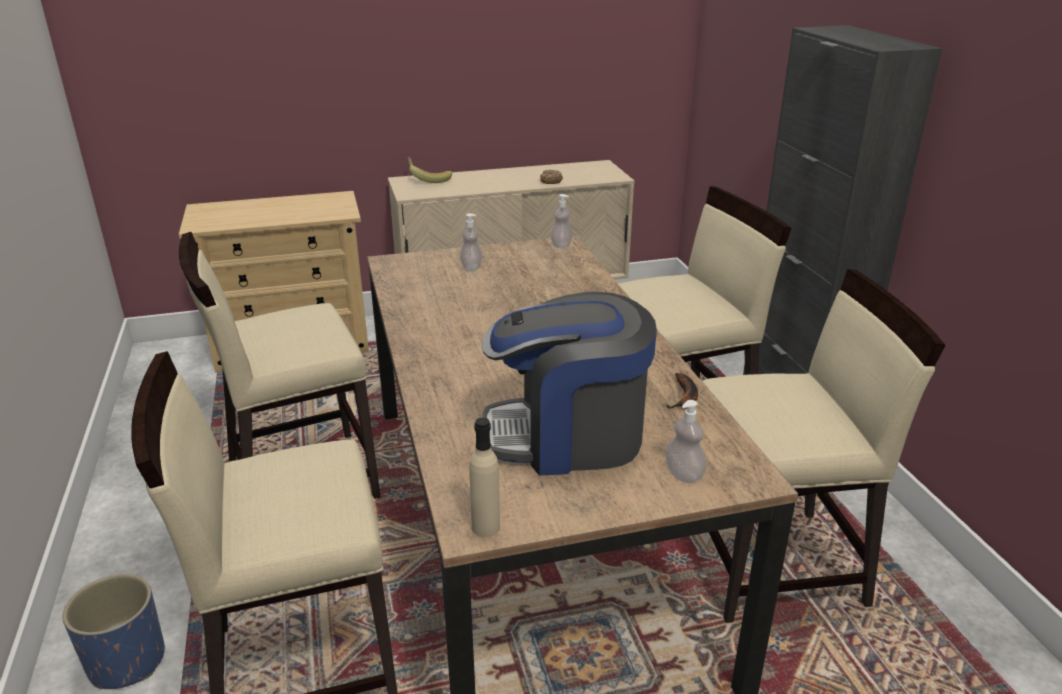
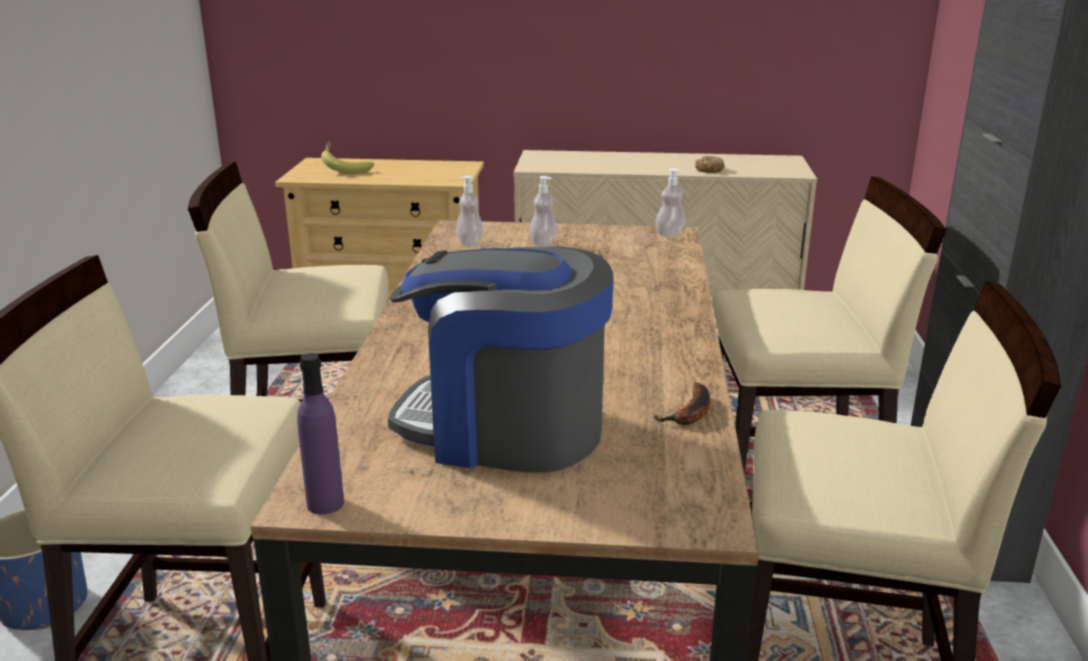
camera: 20 degrees right, 5 degrees down
(428, 179) = (566, 155): banana -> banana (346, 169)
(486, 527) = (325, 504): beige bottle -> purple bottle
(683, 474) = (616, 498): soap dispenser -> soap dispenser (470, 243)

